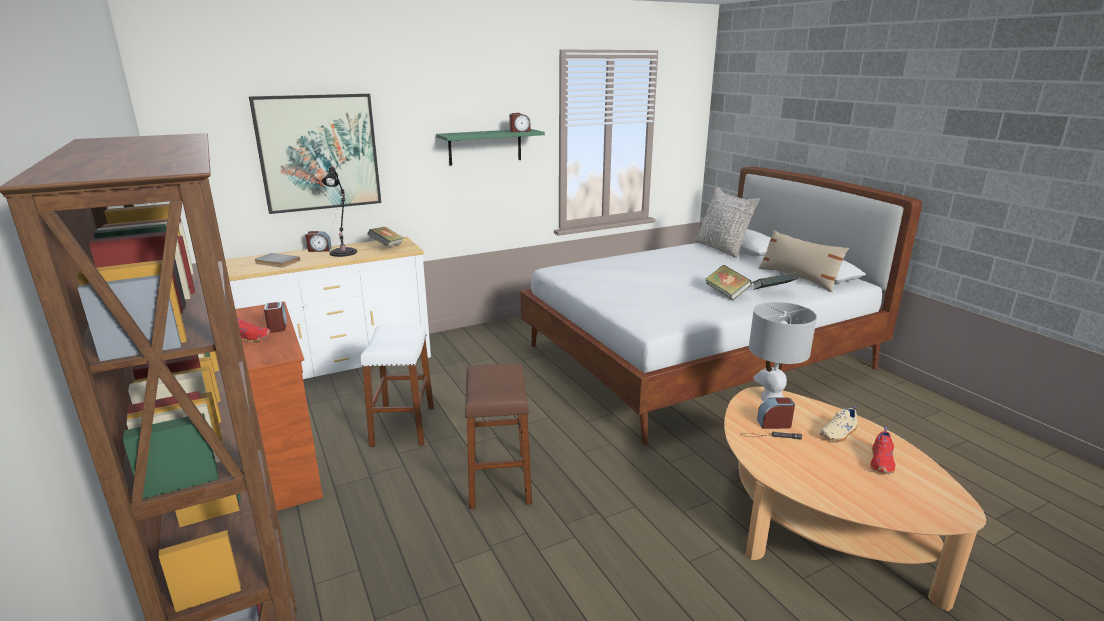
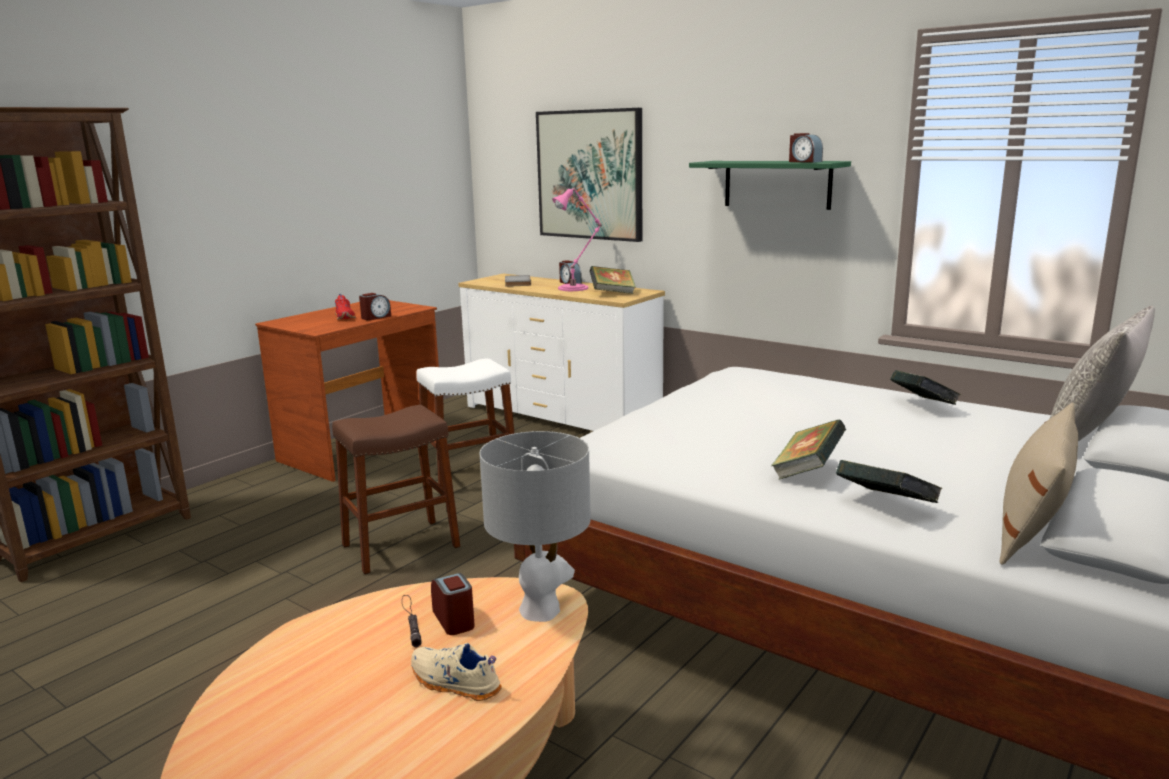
camera: 65 degrees right, 5 degrees down
(344, 252) = (575, 288): black table lamp -> pink table lamp
(657, 256) = (922, 406): none -> book
(882, 462) = (370, 735): red shoe -> none

